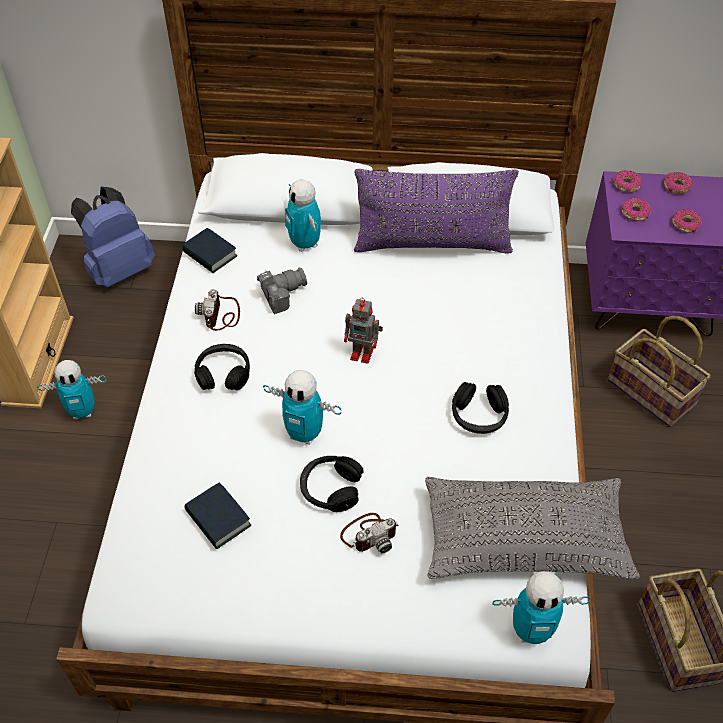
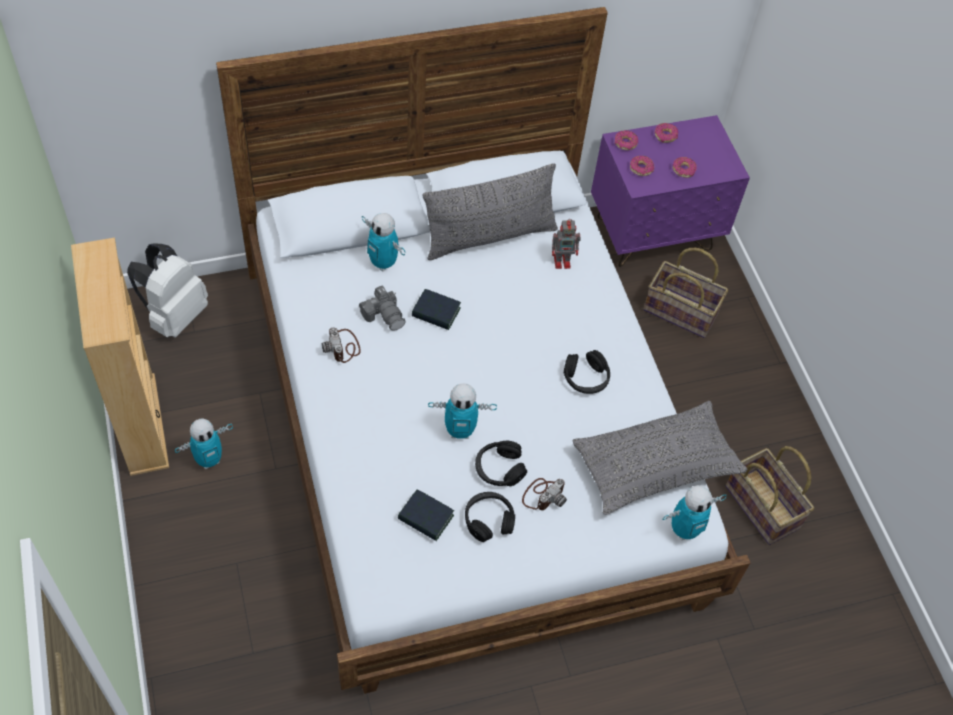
camera: 25 degrees left, 5 degrees up
(119, 269) = (174, 315): blue backpack -> white backpack
(210, 255) = (305, 294): book -> book (436, 313)
(223, 374) = (370, 398): black headphones -> black headphones (488, 520)
(281, 294) = (384, 315): camera -> camera turned 105 degrees clockwise
(363, 353) = (476, 350): toy robot -> toy robot (563, 261)
(432, 244) = (490, 237): purple pillow -> grey pillow

